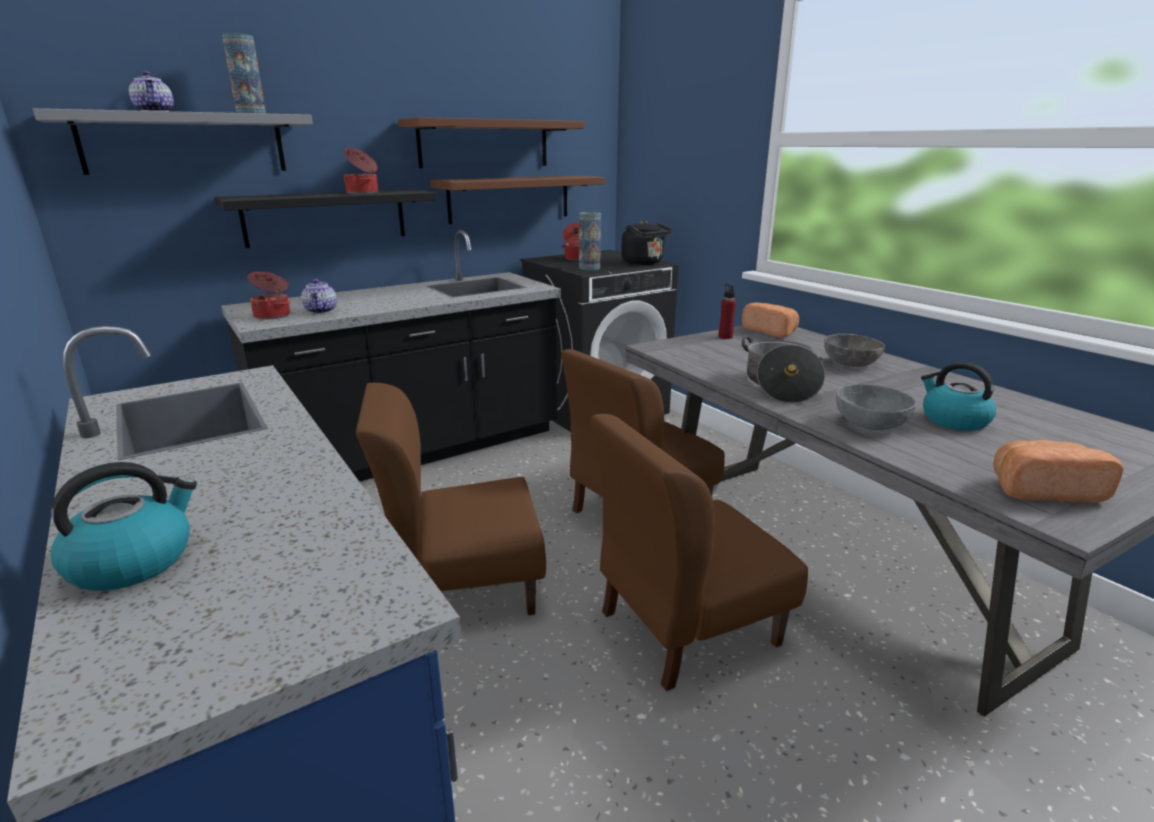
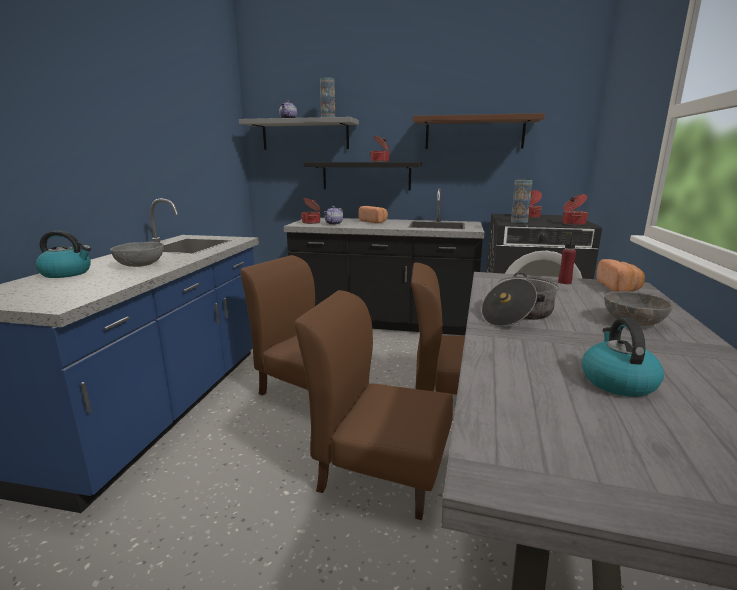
camera: 45 degrees right, 5 degrees down
(509, 199) = (489, 171): brown shelf -> none
(644, 263) = (573, 224): black kettle -> cooking pot
(870, 424) = (521, 355): grey bowl -> grey bowl (140, 265)
(1042, 490) = (544, 451): bread -> bread (374, 222)

